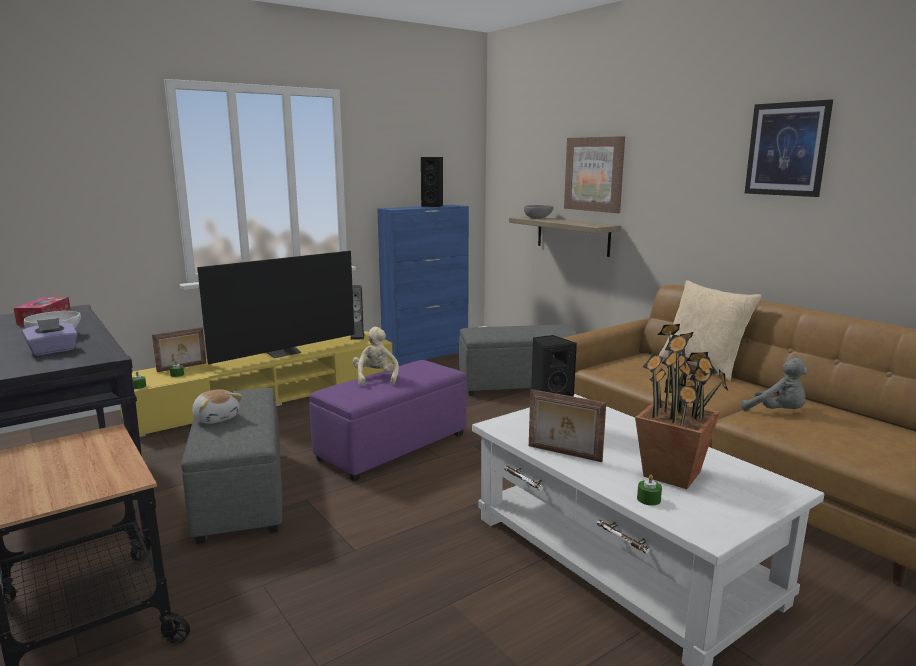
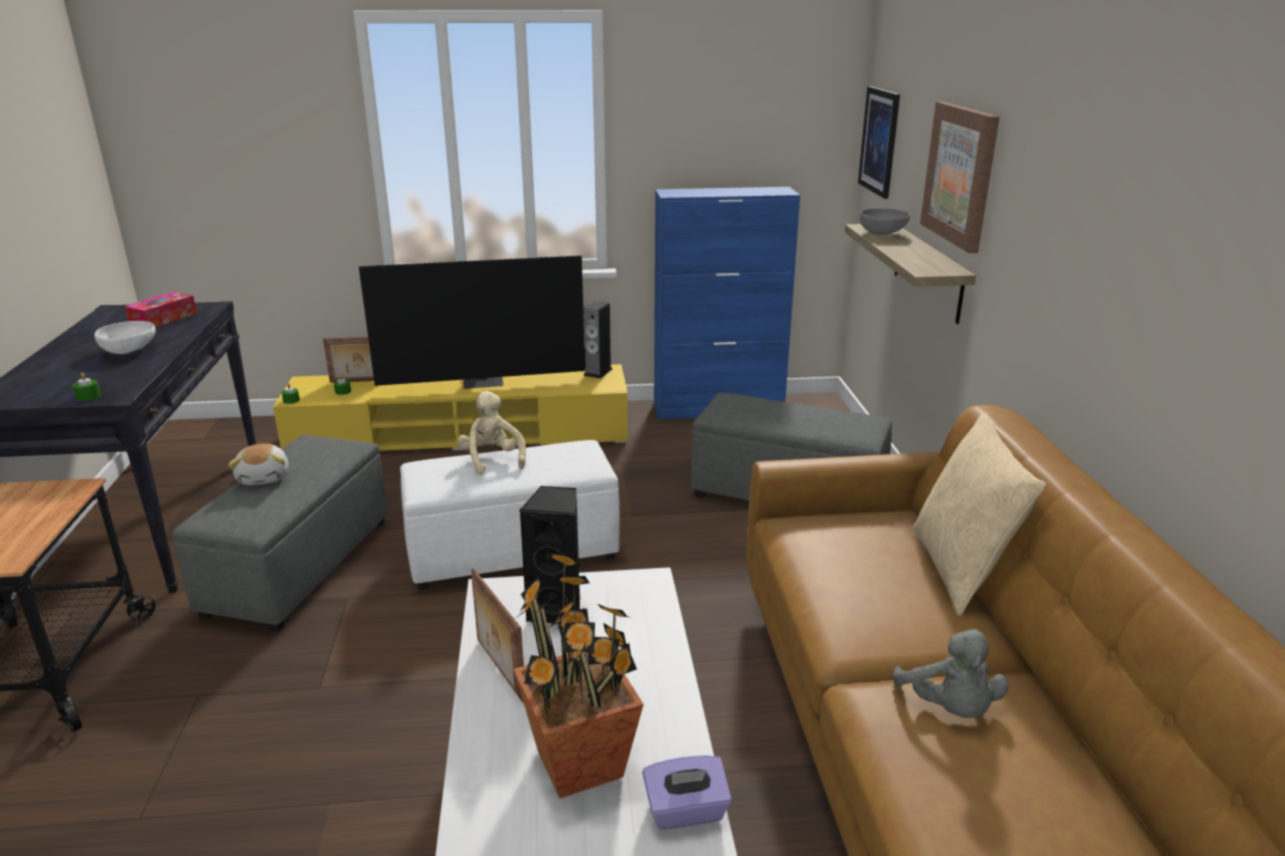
camera: 30 degrees right, 10 degrees up
(53, 351) = (94, 375): purple tissue box -> purple tissue box (686, 811)
(376, 378) = (492, 460): beige plush toy -> beige plush toy turned 45 degrees counterclockwise
(393, 446) = (514, 552): purple ottoman -> white ottoman
(433, 206) = (745, 190): black speaker -> none
(648, 499) = (486, 793): green candle -> green candle (88, 396)
(787, 149) = (1187, 205): picture -> picture (879, 141)

